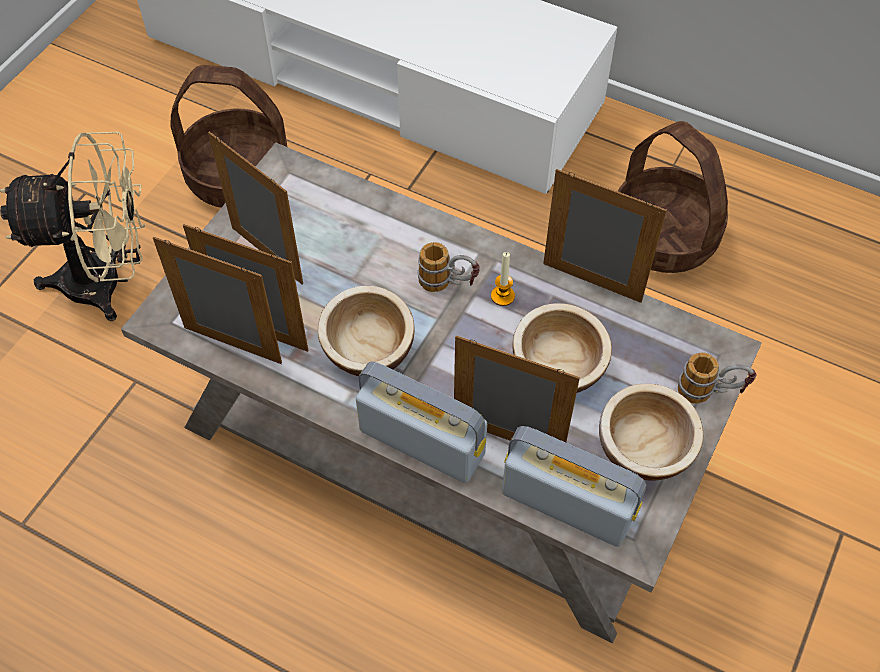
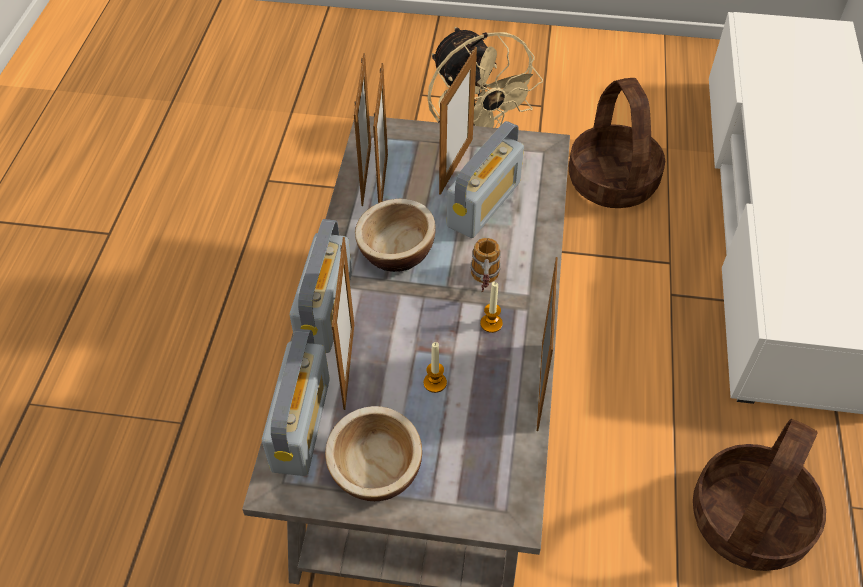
camera: 70 degrees right, 5 degrees down
(337, 249) = (484, 204): none -> radio
(557, 367) = (435, 383): bowl -> candle
(710, 392) = (459, 512): mug -> none

